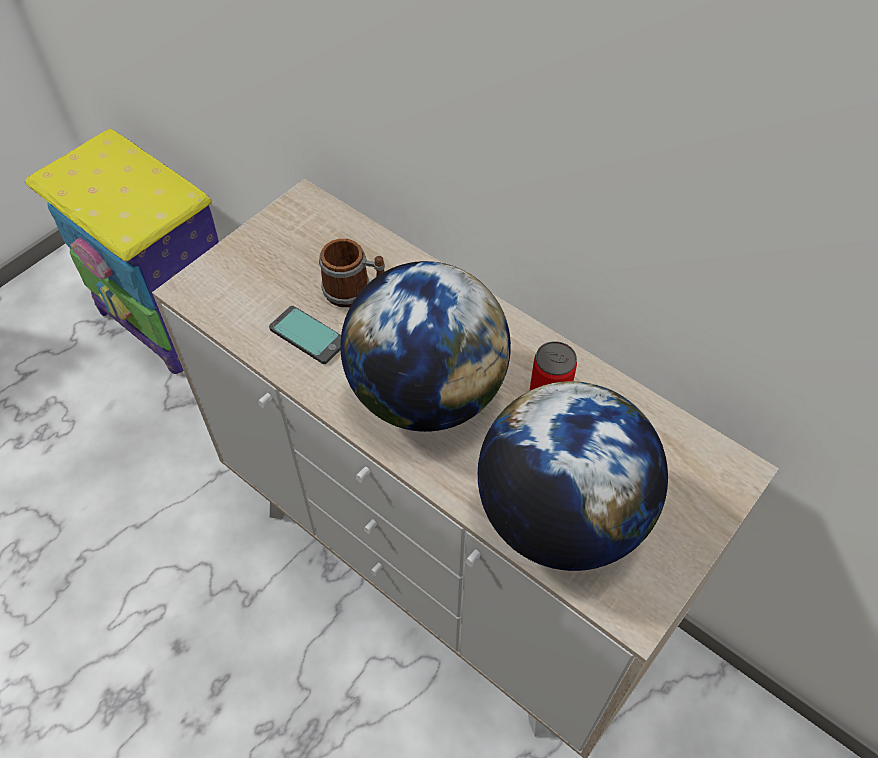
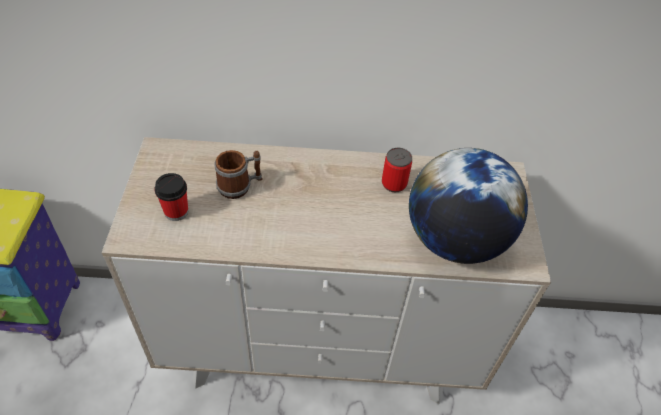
camera: 40 degrees left, 5 degrees down
(261, 287) = (176, 212): none -> cup
(308, 335) = (233, 223): phone -> none
(425, 394) = (331, 219): globe -> none

